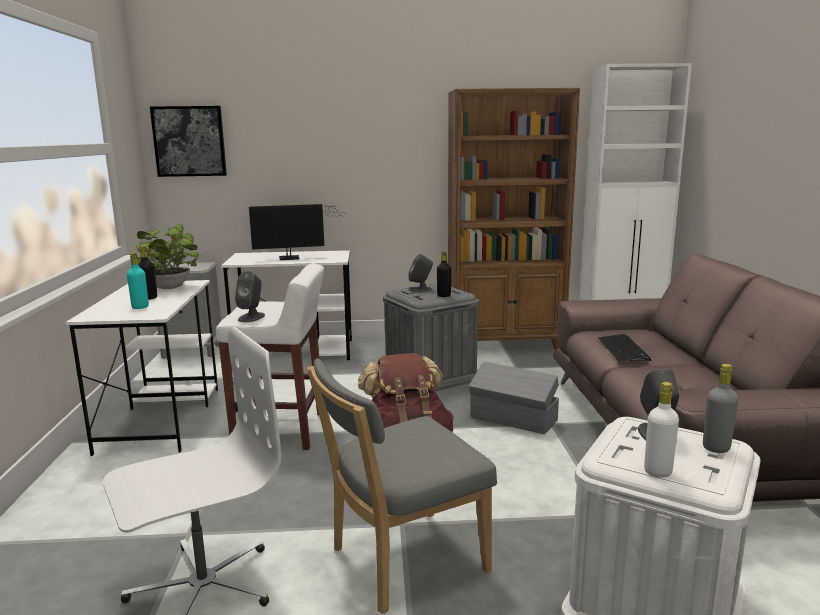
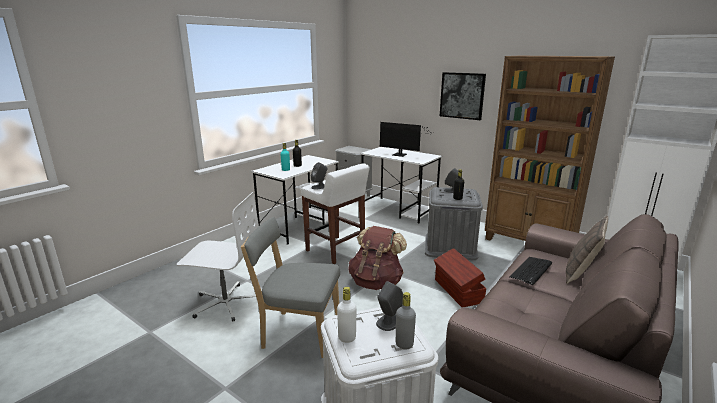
camera: 40 degrees right, 5 degrees up
(171, 287) = (316, 162): potted plant -> none
(189, 141) = (367, 80): picture -> picture (462, 95)
(513, 419) = (457, 291): grey storage box -> brown storage box
(661, 338) = (581, 273): none -> pillow

